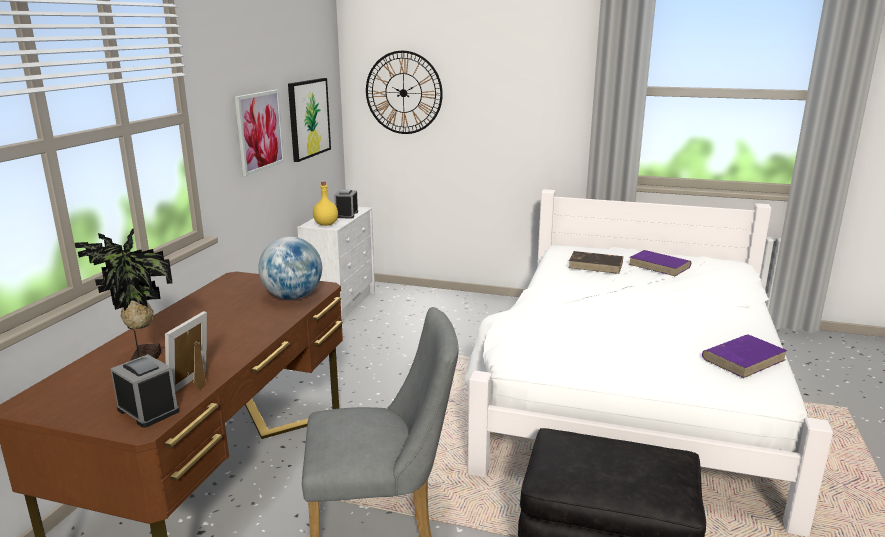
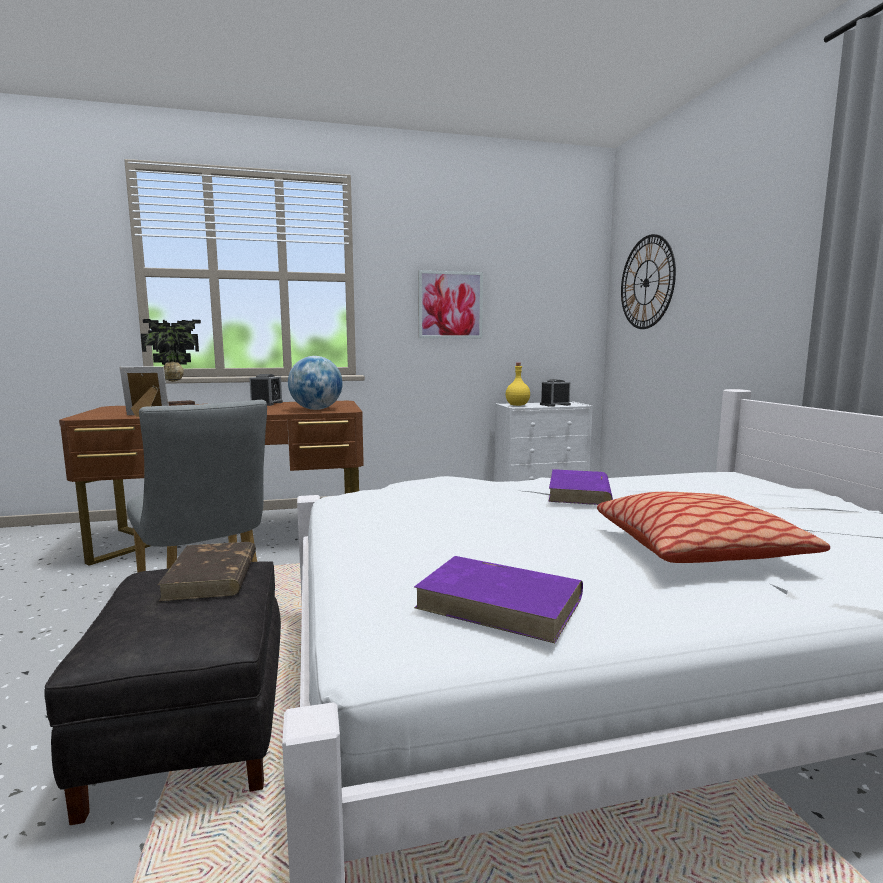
camera: 60 degrees right, 10 degrees down
(148, 410) = (106, 415): alarm clock -> alarm clock (266, 403)
(308, 118) = (536, 307): picture -> none
(596, 265) = (699, 487): brown book -> brown book (212, 576)
(660, 266) = (804, 514): purple book -> purple book (579, 492)
(694, 302) = (697, 550): none -> pillow

